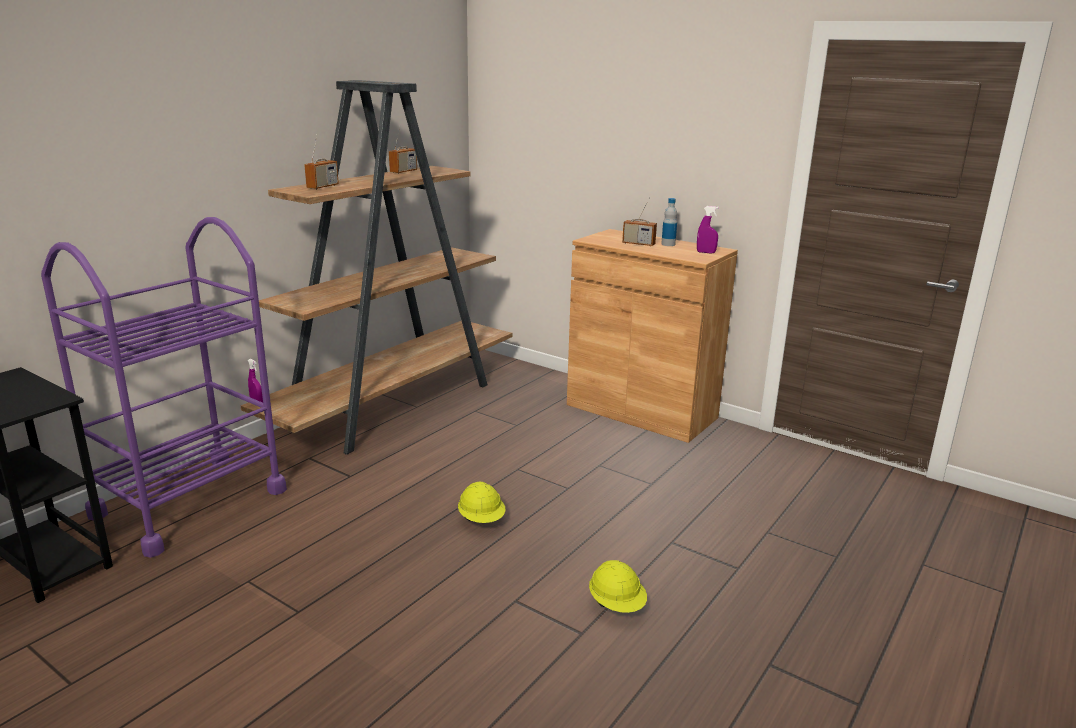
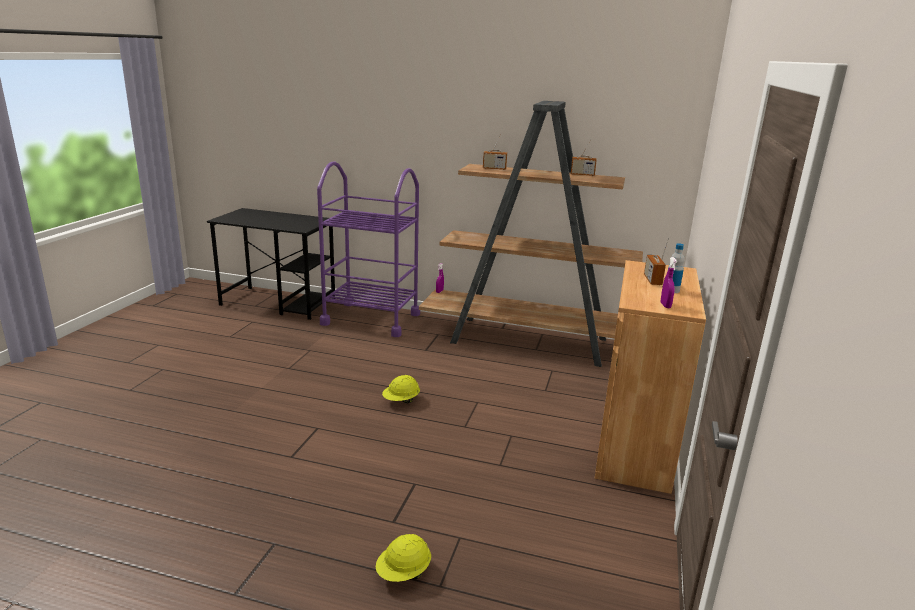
camera: 70 degrees right, 0 degrees up
(617, 605) = (325, 467): yellow hard hat -> yellow hard hat (403, 573)

